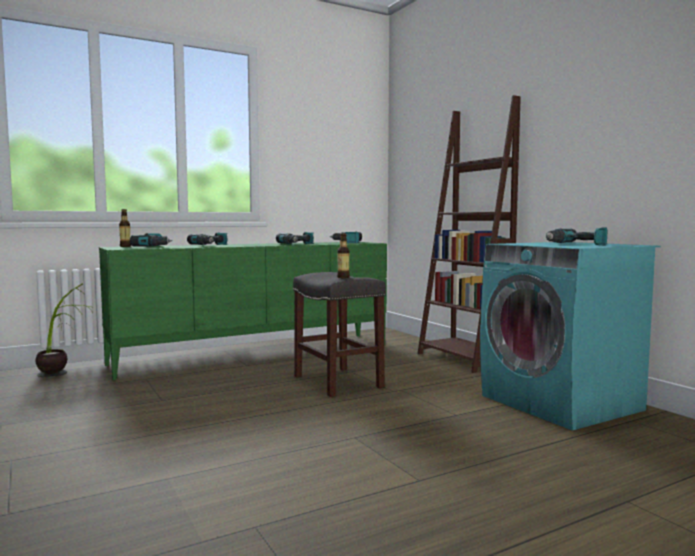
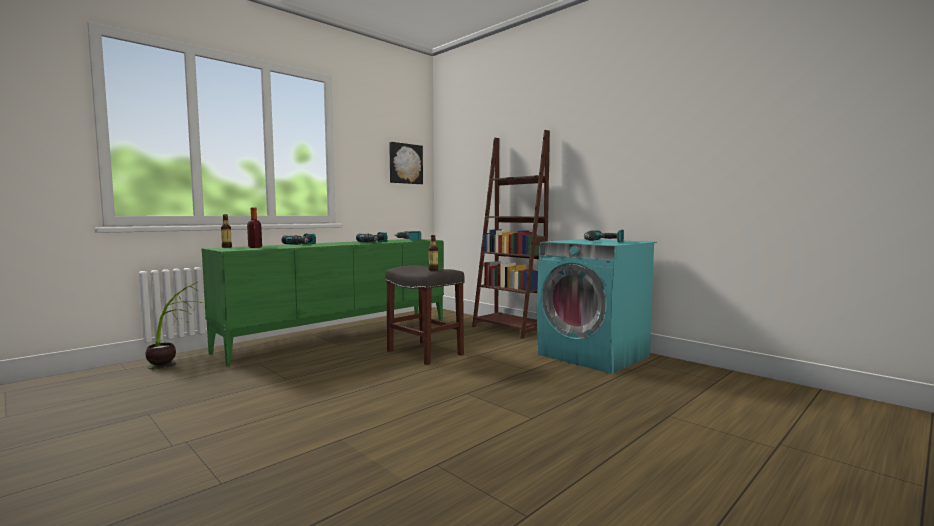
camera: 15 degrees left, 0 degrees up
(153, 247) = (255, 247): power drill -> bottle
(350, 150) = (405, 163): none -> picture

